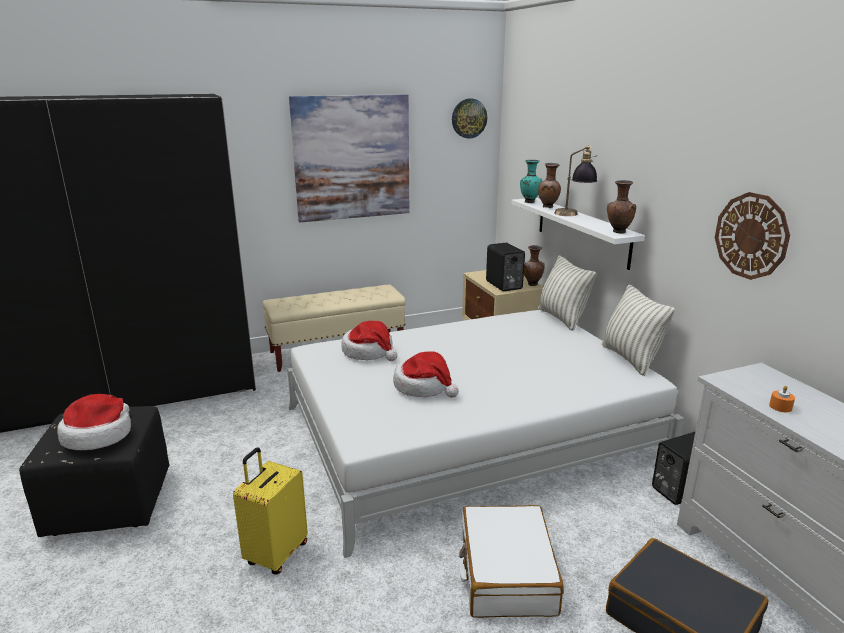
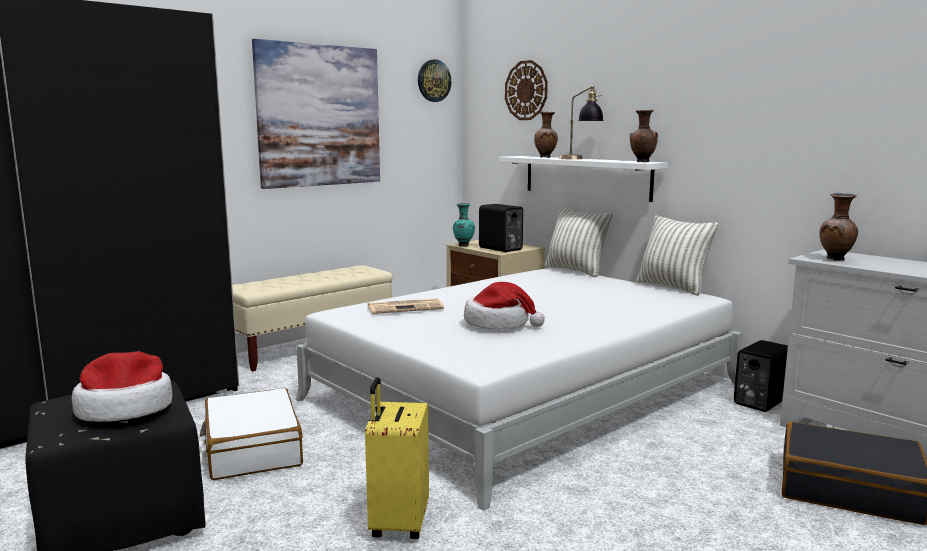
camera: 20 degrees left, 10 degrees down
(369, 352) = (406, 307): hat -> newspaper
(506, 573) = (664, 488): white suitcase -> white suitcase (252, 449)
(529, 202) = (520, 156): turquoise vase -> turquoise vase (463, 245)
(532, 285) = (528, 247): brown vase -> brown vase (836, 259)
(751, 236) = (791, 135): wall clock -> wall clock (526, 90)
(780, 407) = (877, 266): orange candle -> none

